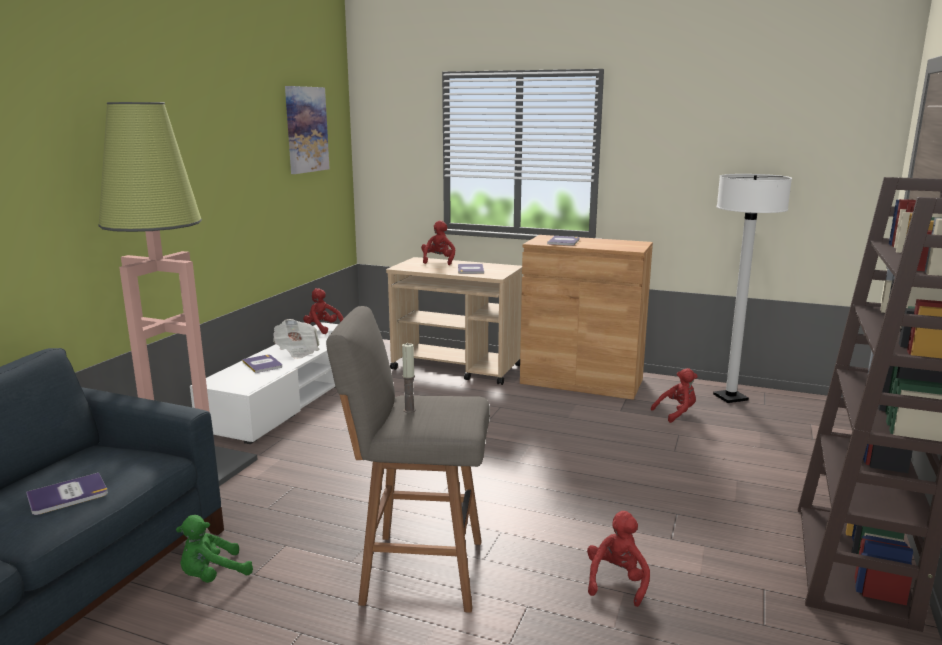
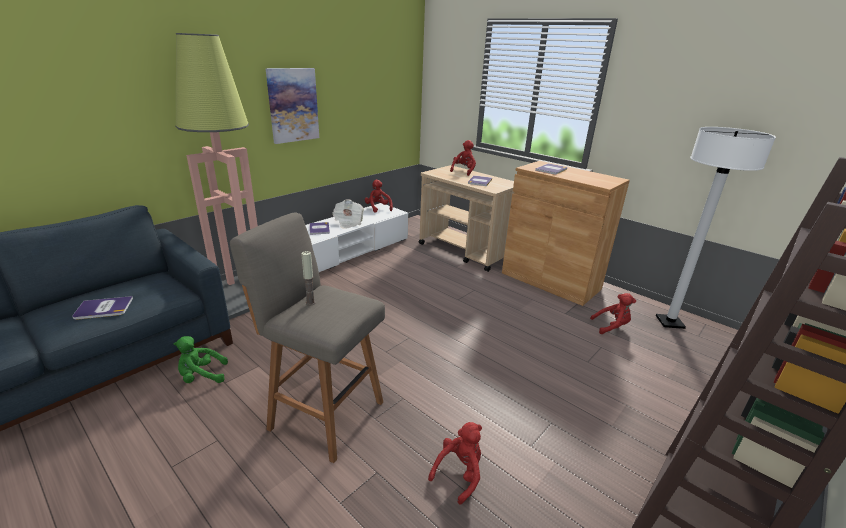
camera: 20 degrees right, 10 degrees up
(306, 129) = (379, 61): picture -> picture (293, 105)

